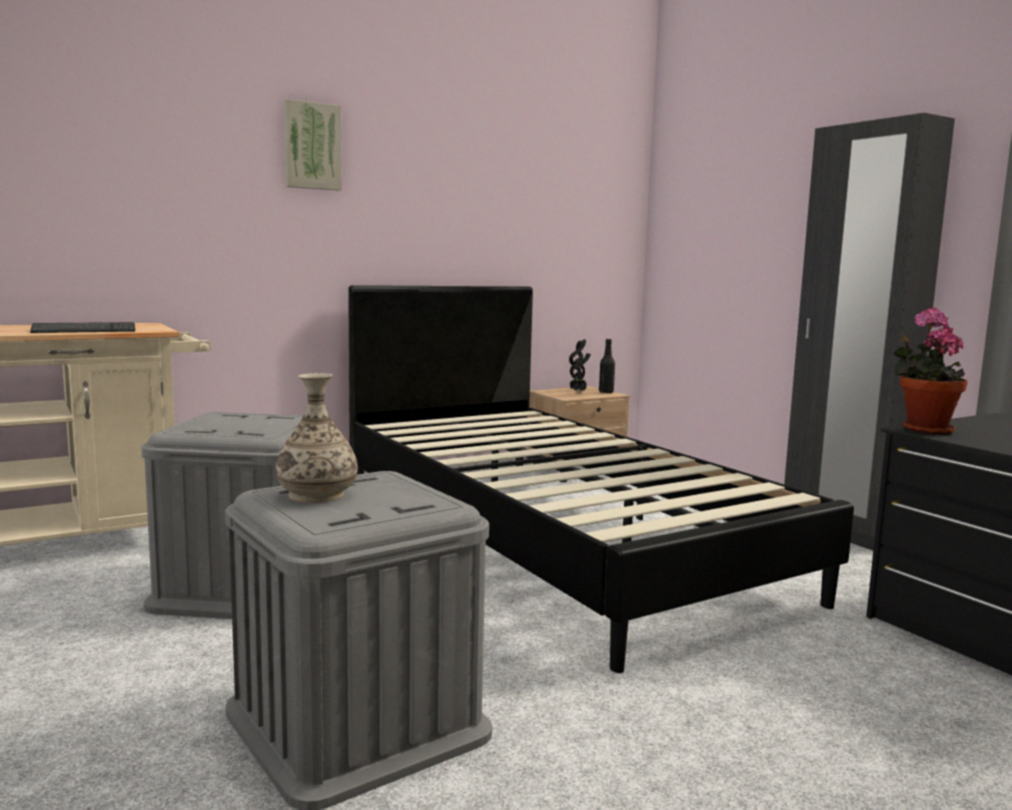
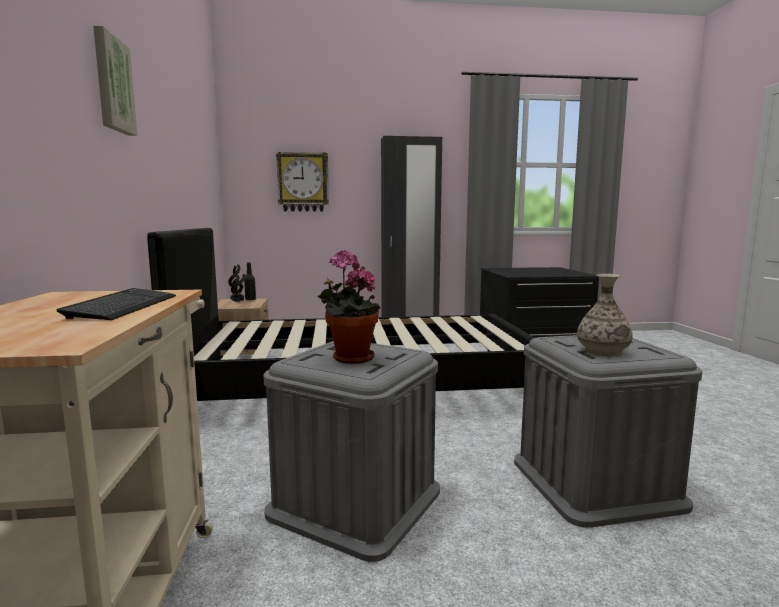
camera: 65 degrees left, 0 degrees up
(732, 220) = (303, 182): none -> wall clock
(923, 430) = (514, 275): potted plant -> potted plant (349, 358)

